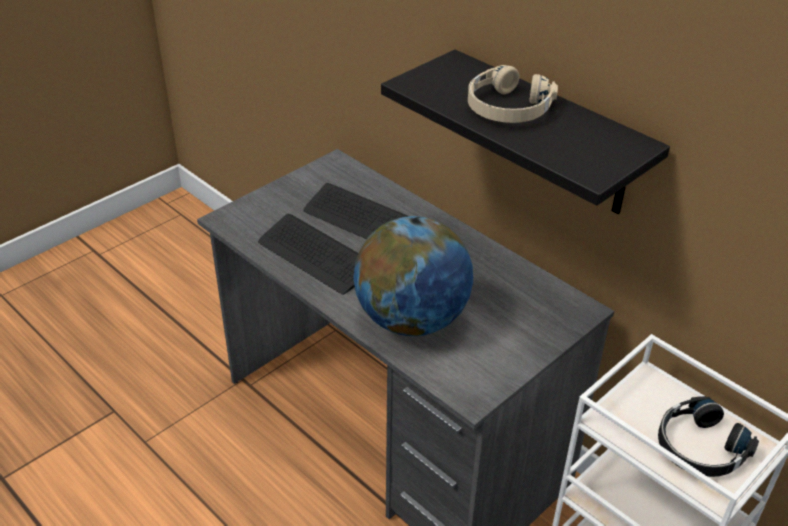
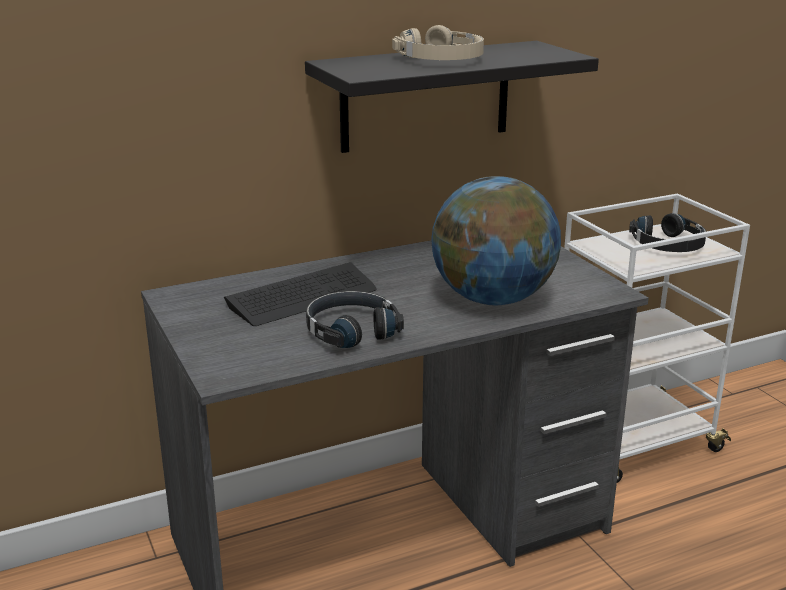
camera: 70 degrees left, 15 degrees down
(316, 256) = (350, 330): keyboard -> black headphones

